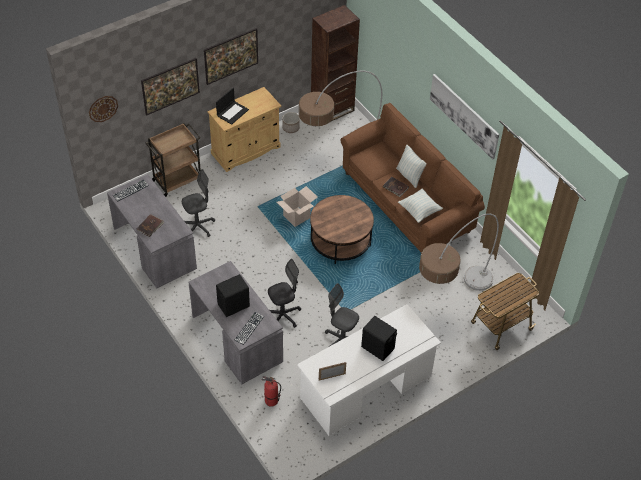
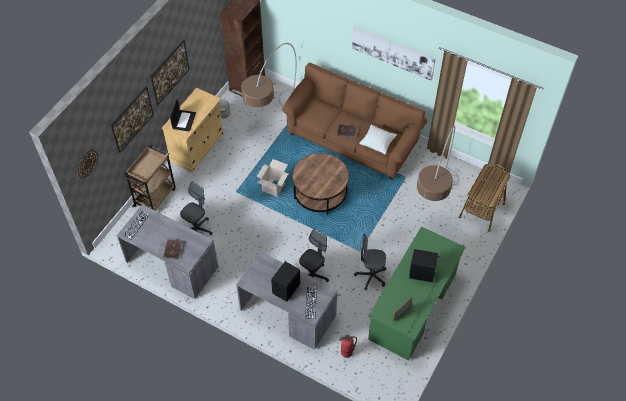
camera: 25 degrees left, 5 degrees up
(366, 388) = (413, 307): white desk -> green desk
(409, 176) = (352, 118): pillow -> none

